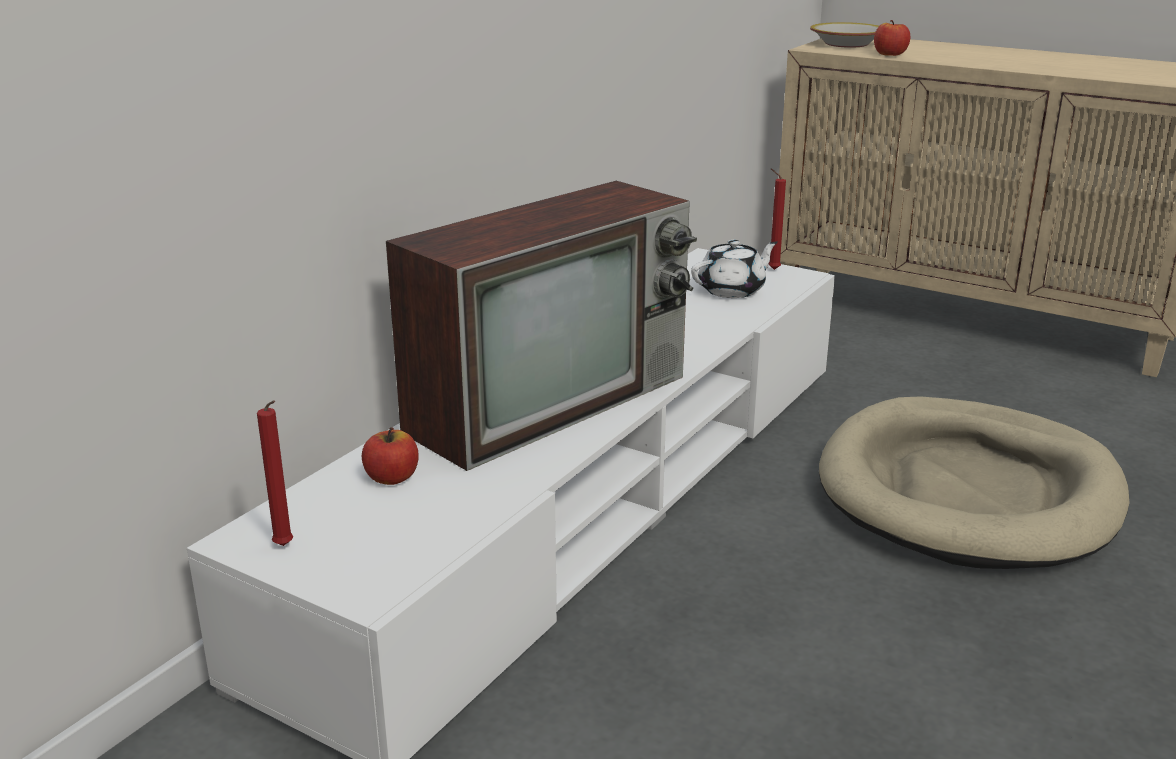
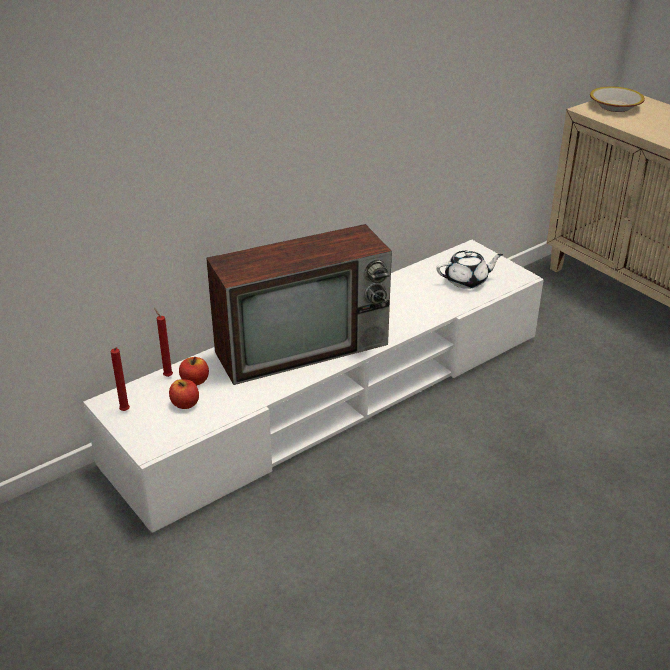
camera: 20 degrees right, 10 degrees up
(772, 269) = (505, 267): red candle -> red candle (167, 376)
(890, 54) = (632, 125): apple -> apple (185, 404)
(968, 492) = (563, 444): beige dog bed -> none

